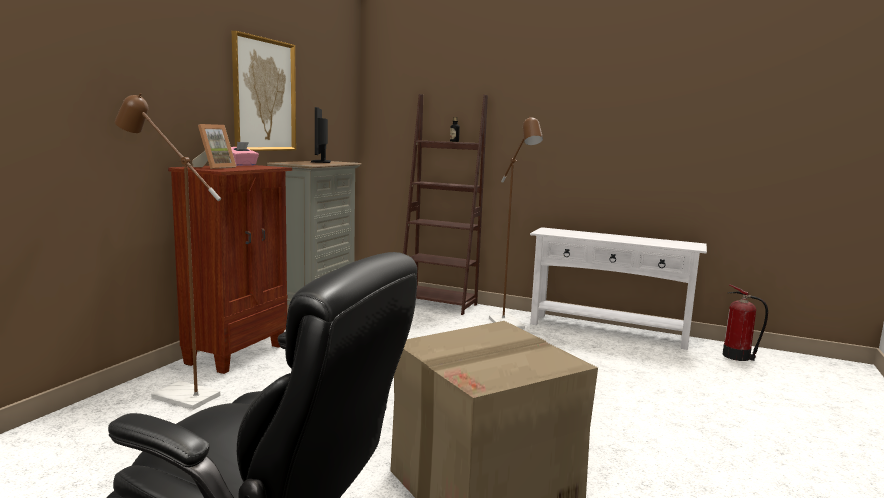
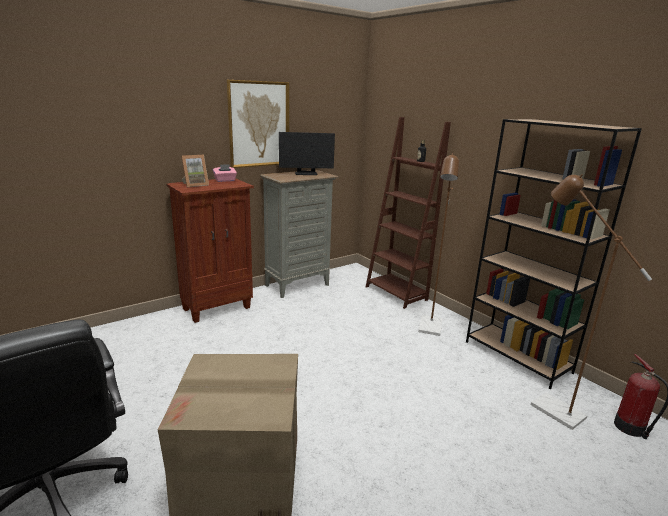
camera: 30 degrees right, 10 degrees up
(177, 394) = (156, 332): brown floor lamp -> brown floor lamp (549, 406)
(321, 162) = (306, 173): monitor -> monitor turned 120 degrees counterclockwise
(607, 330) = (518, 357): white console table -> beige bookcase

